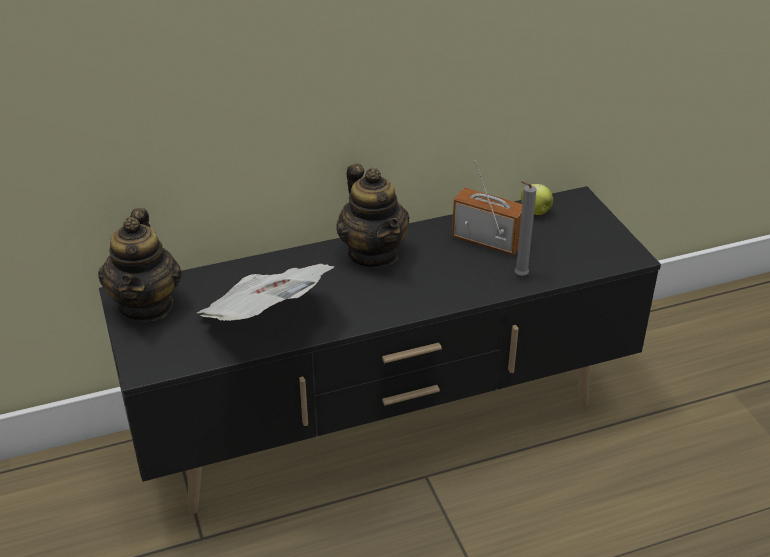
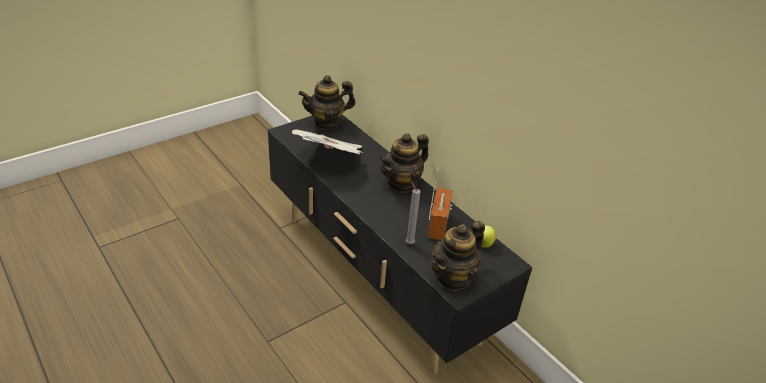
camera: 70 degrees right, 0 degrees up
(599, 252) = (453, 278): none -> teapot

